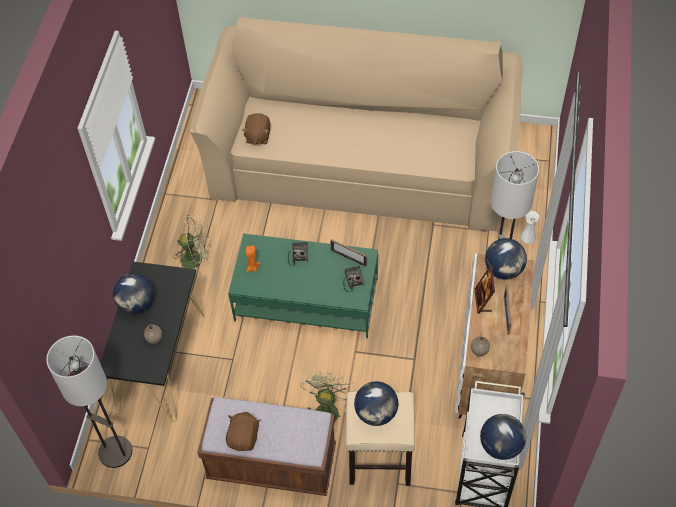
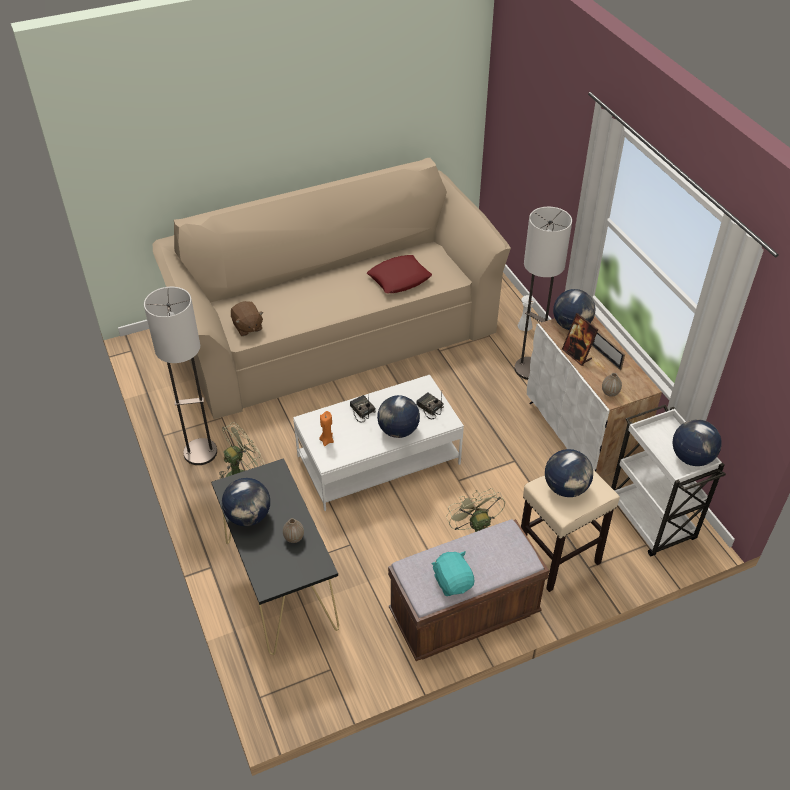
camera: 35 degrees left, 10 degrees down
(115, 452) = (299, 693): floor lamp -> floor lamp (200, 453)
(244, 437) = (453, 582): brown plush toy -> turquoise plush toy
(307, 299) = (378, 460): green coffee table -> white coffee table
(312, 287) = (398, 430): none -> globe
(348, 258) = (410, 392): picture frame -> none
(413, 147) = (399, 278): none -> red pillow

